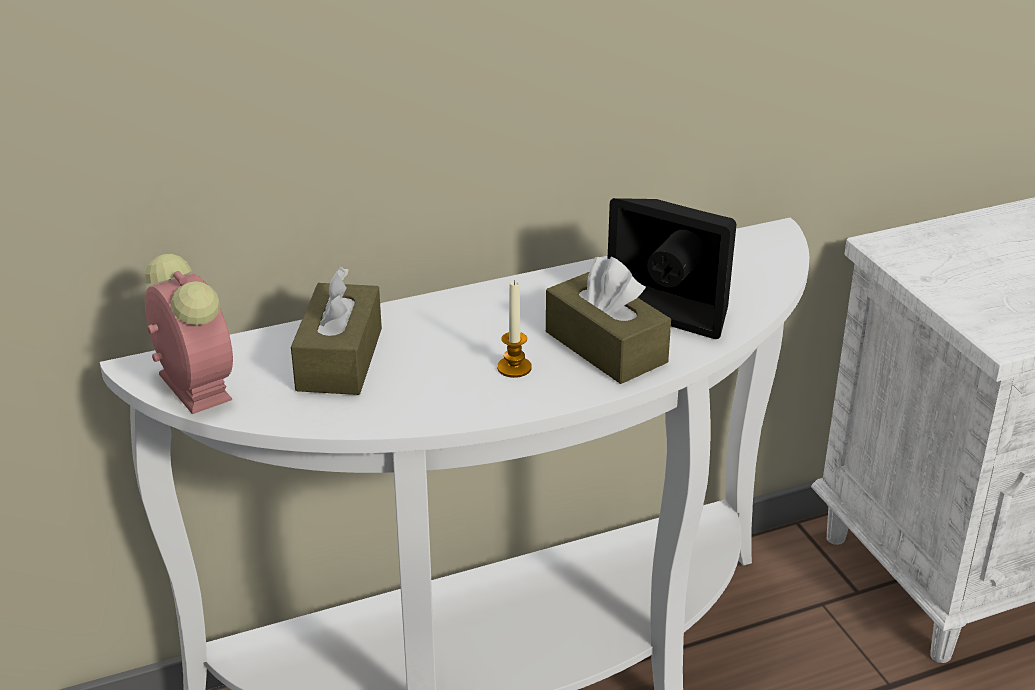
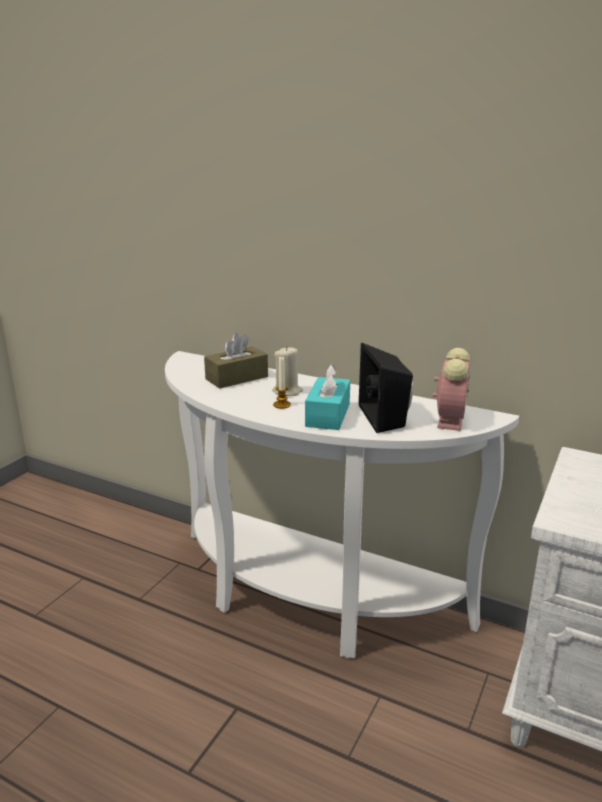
camera: 50 degrees right, 10 degrees down
(192, 385) = (184, 365): alarm clock -> alarm clock (450, 419)
(469, 339) = (287, 391): none -> beige candle
(605, 347) = (328, 415): brown tissue box -> turquoise tissue box

